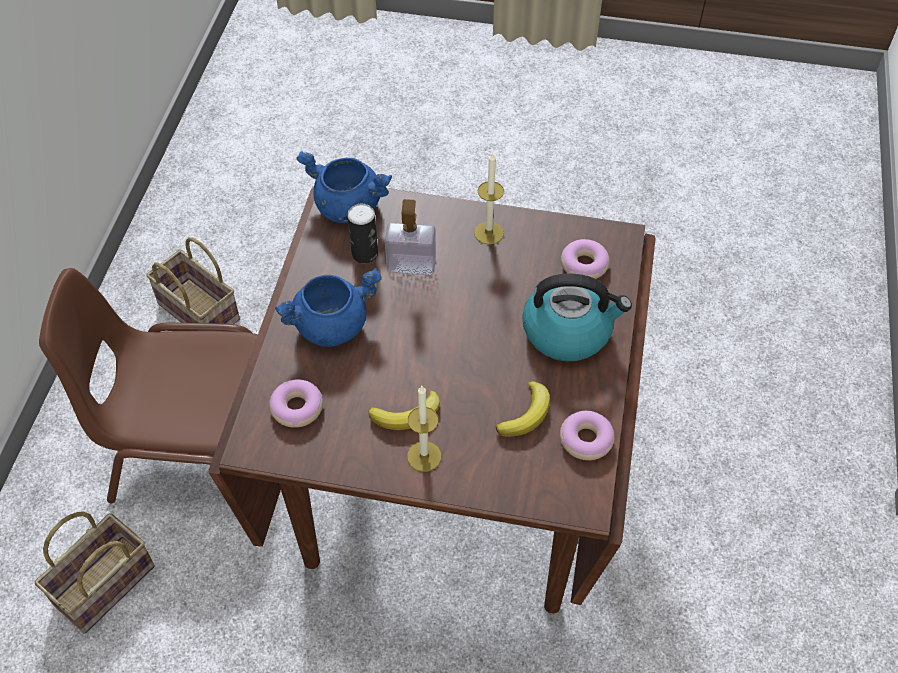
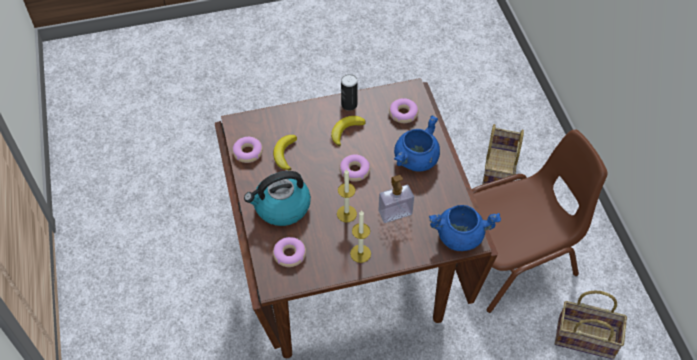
camera: 155 degrees right, 0 degrees up
(365, 254) = (427, 209): can -> can (349, 104)
(424, 456) = (326, 115): candle -> candle (346, 214)
(432, 344) = (354, 171): none -> donut

